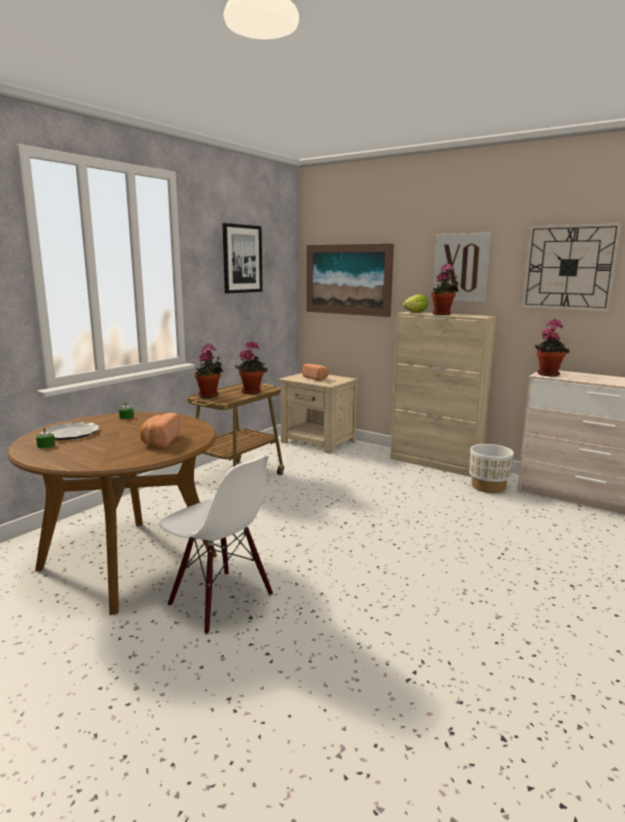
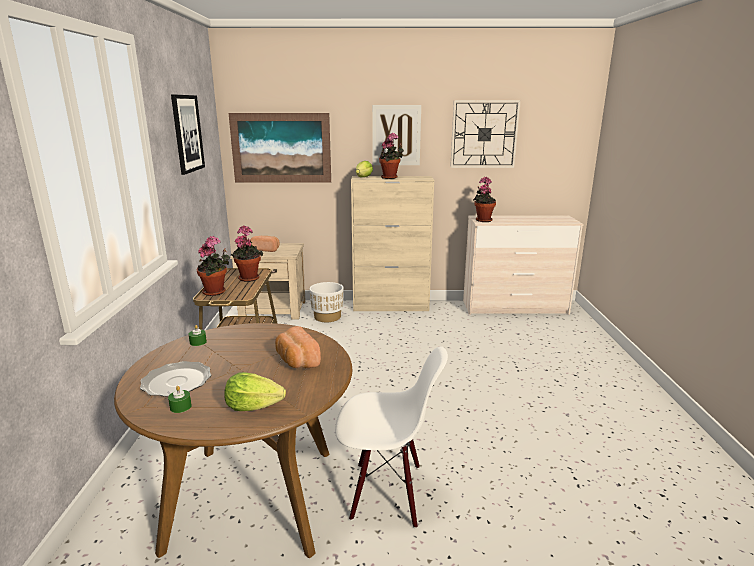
camera: 35 degrees left, 5 degrees up
(80, 457) = (253, 406): none -> lettuce
(488, 487) = (448, 316): white planter -> white planter (327, 317)

